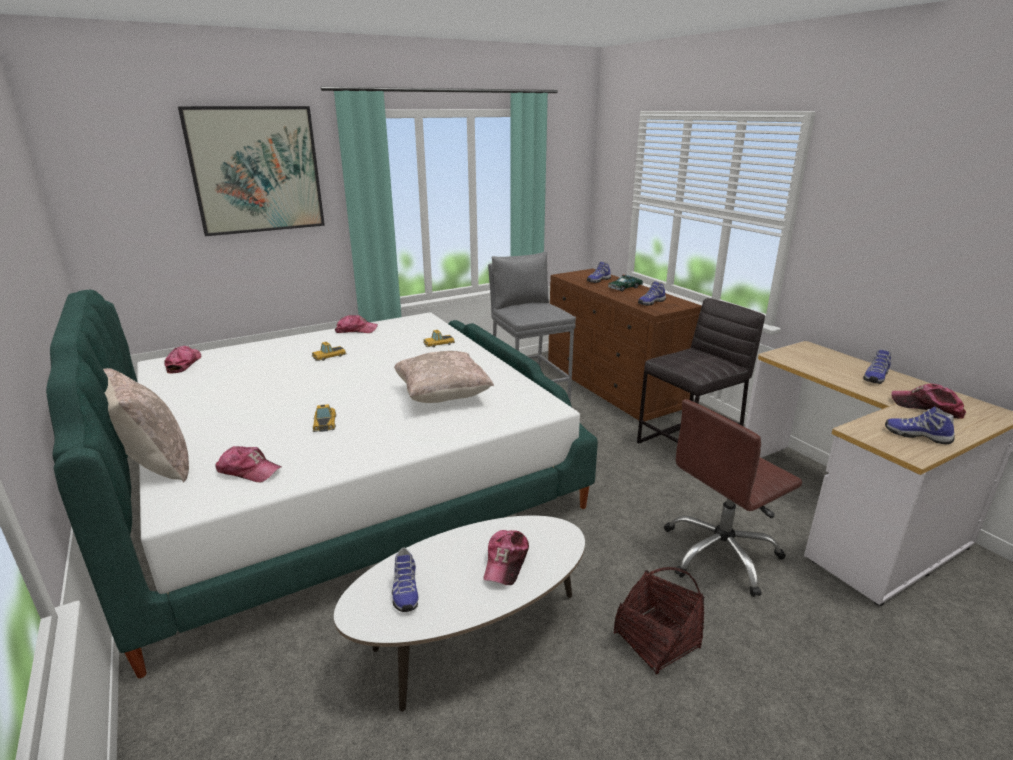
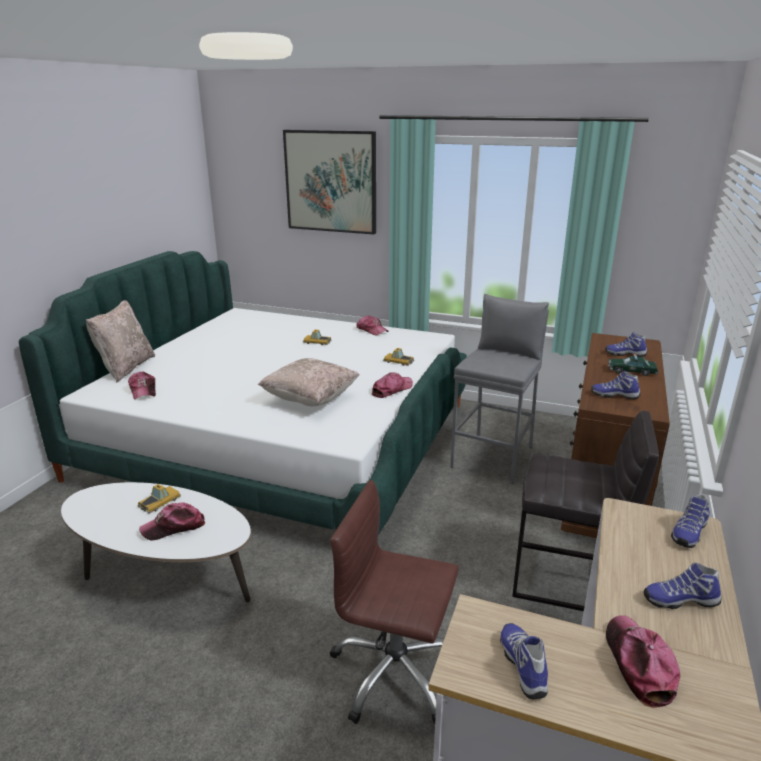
camera: 50 degrees right, 0 degrees up
(184, 364) = (246, 317): cap -> cap (392, 389)
(325, 422) = (223, 383): toy car -> toy car (160, 502)
(405, 591) = (114, 503): shoe -> shoe (688, 532)
(657, 641) = (235, 673): basket -> none

